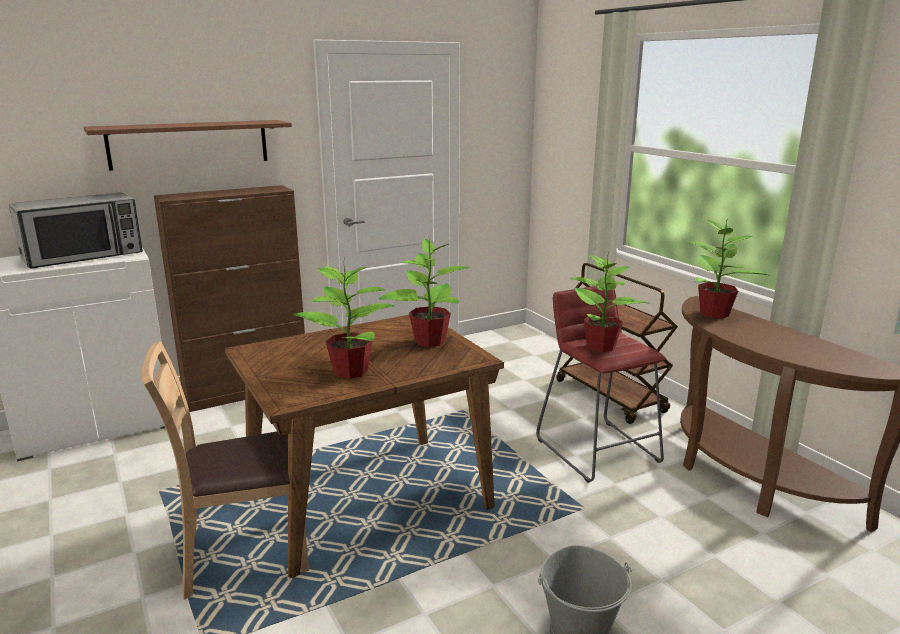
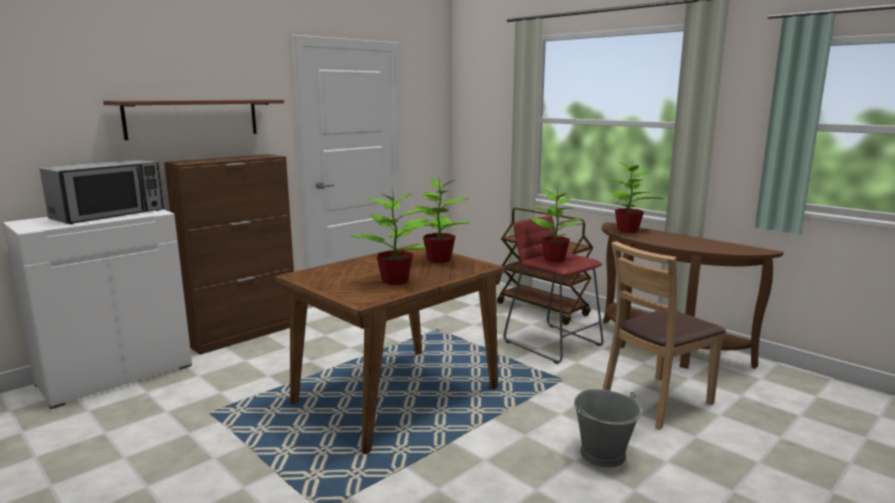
camera: 15 degrees left, 5 degrees down
(243, 554) = (314, 445): brown chair -> brown chair (656, 401)

